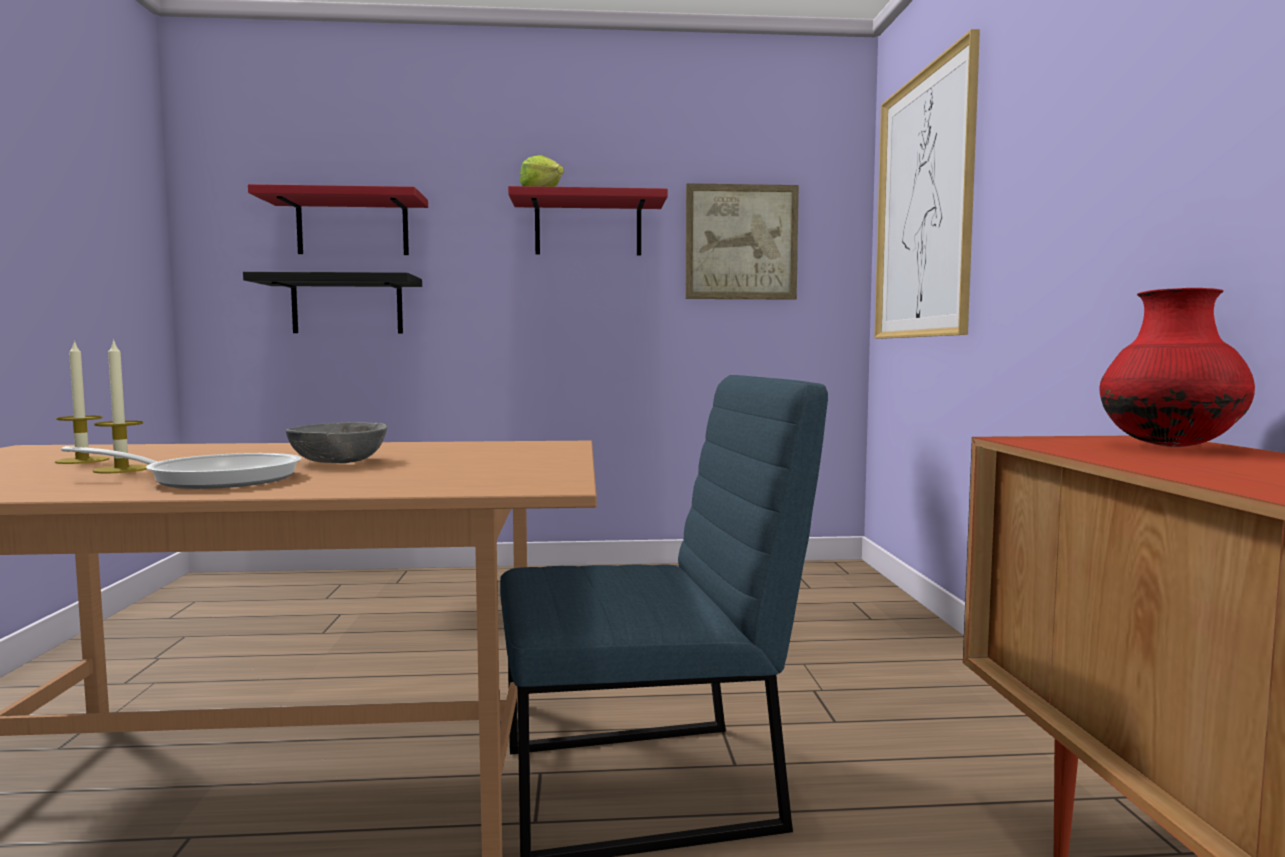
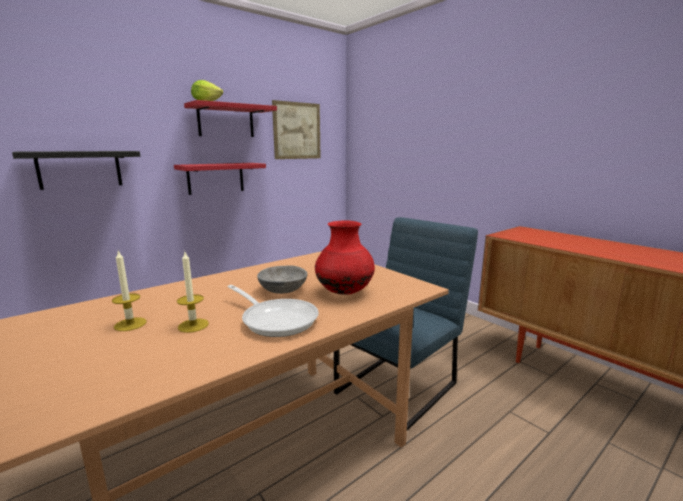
camera: 35 degrees left, 10 degrees up
(213, 479) = (276, 319): frying pan -> frying pan turned 75 degrees clockwise
(353, 226) = (76, 116): red shelf -> red shelf (215, 178)
(923, 206) = (384, 123): picture -> none
(1170, 446) = (542, 234): red vase -> red vase (344, 292)

